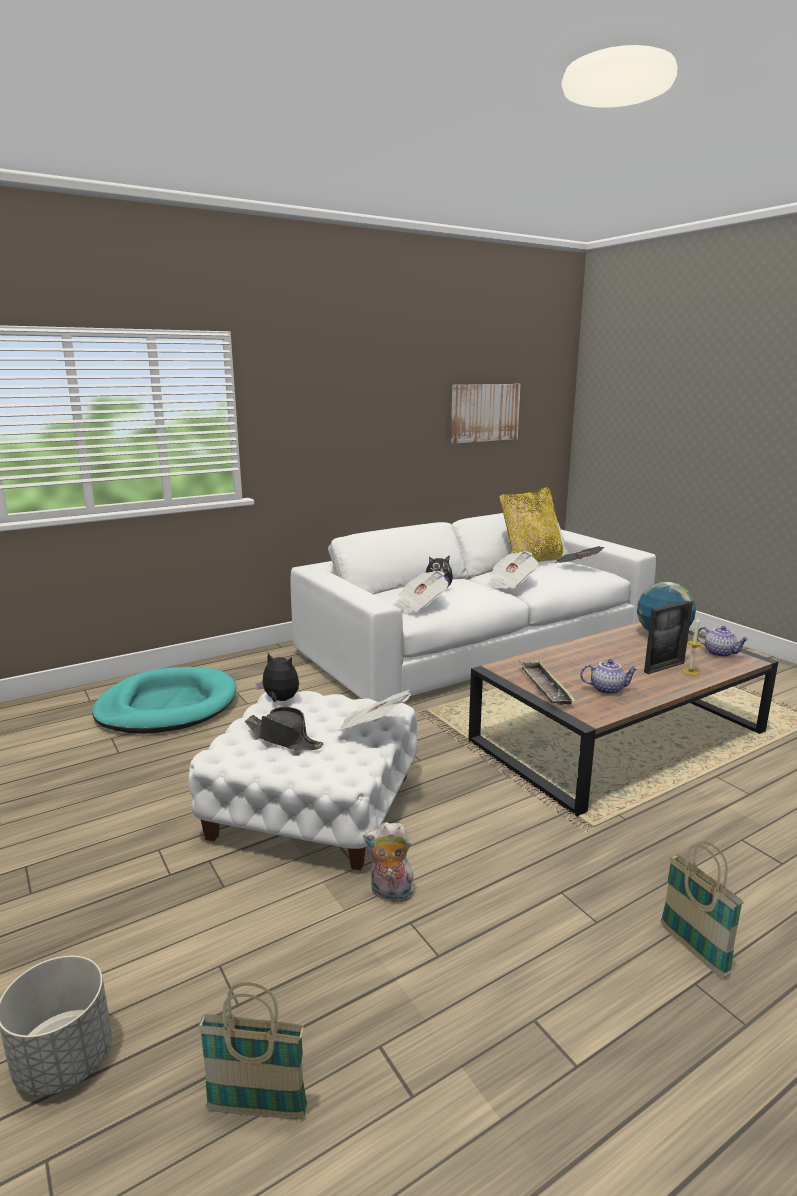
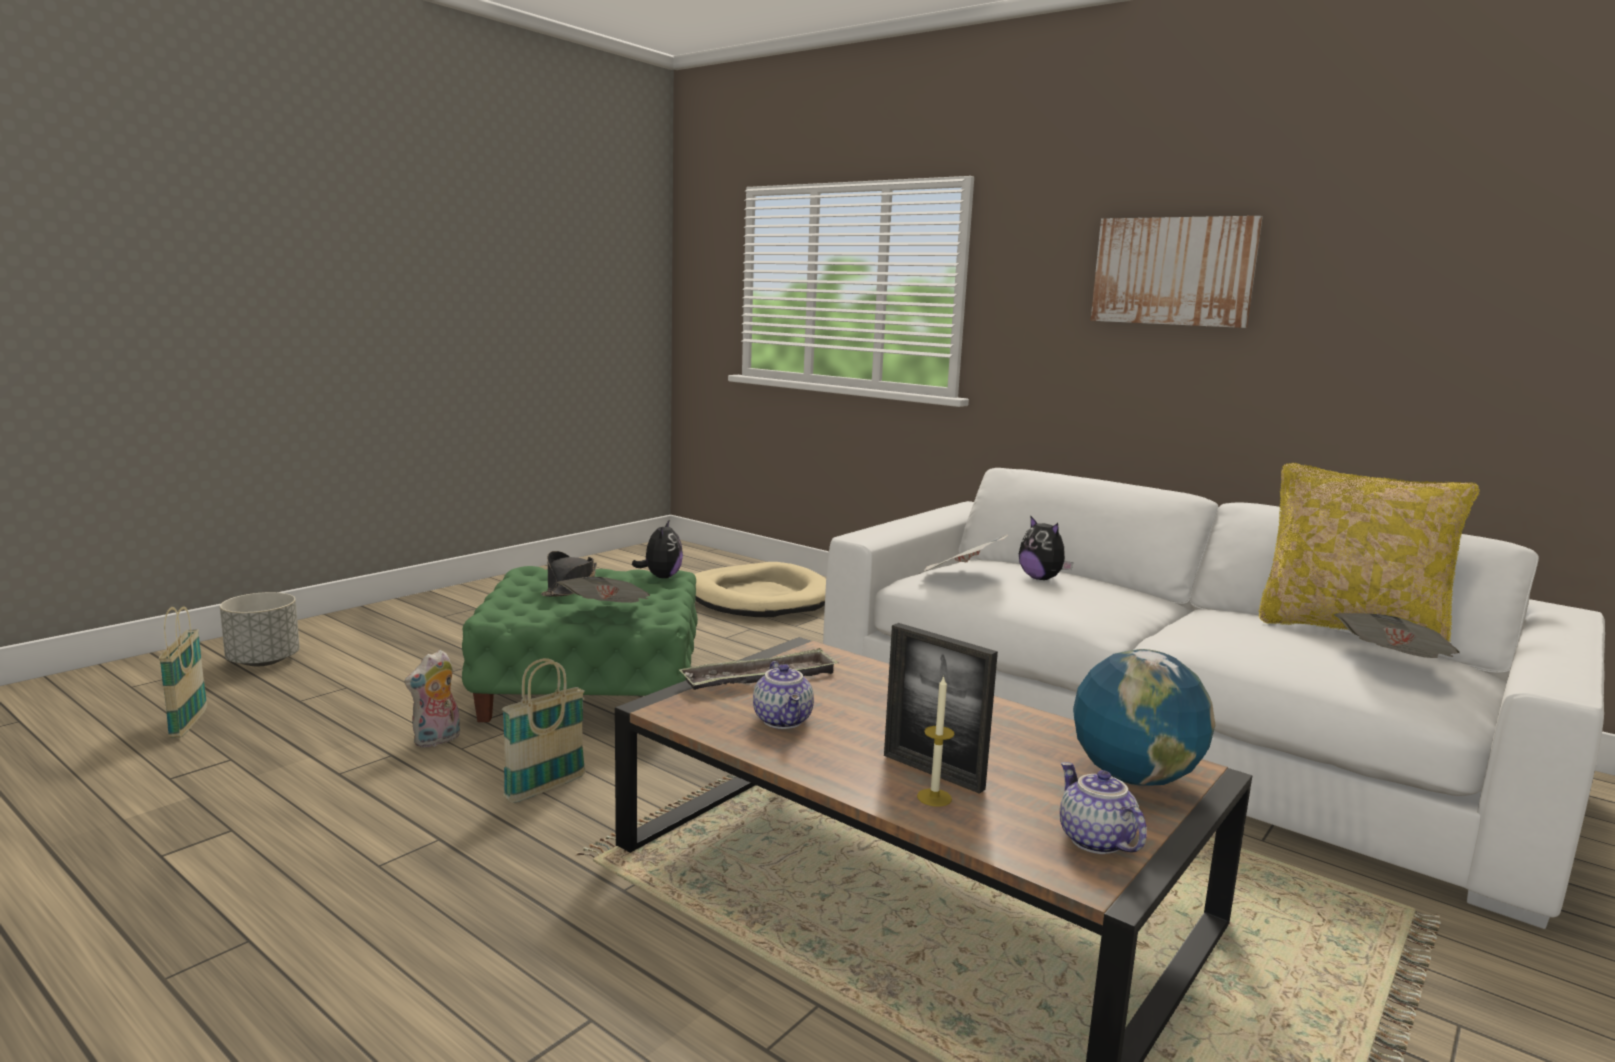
camera: 70 degrees right, 5 degrees down
(167, 706) = (759, 598): turquoise dog bed -> beige dog bed
(313, 806) = (591, 686): white ottoman -> green ottoman
(390, 894) = (437, 740): plush toy -> plush toy turned 135 degrees counterclockwise
(484, 412) = (1459, 313): picture -> picture (1173, 271)
(510, 584) = (1166, 620): newspaper -> none
(693, 950) = (310, 942): basket -> basket (545, 788)
(720, 653) = (1093, 840): teapot -> teapot turned 135 degrees clockwise

